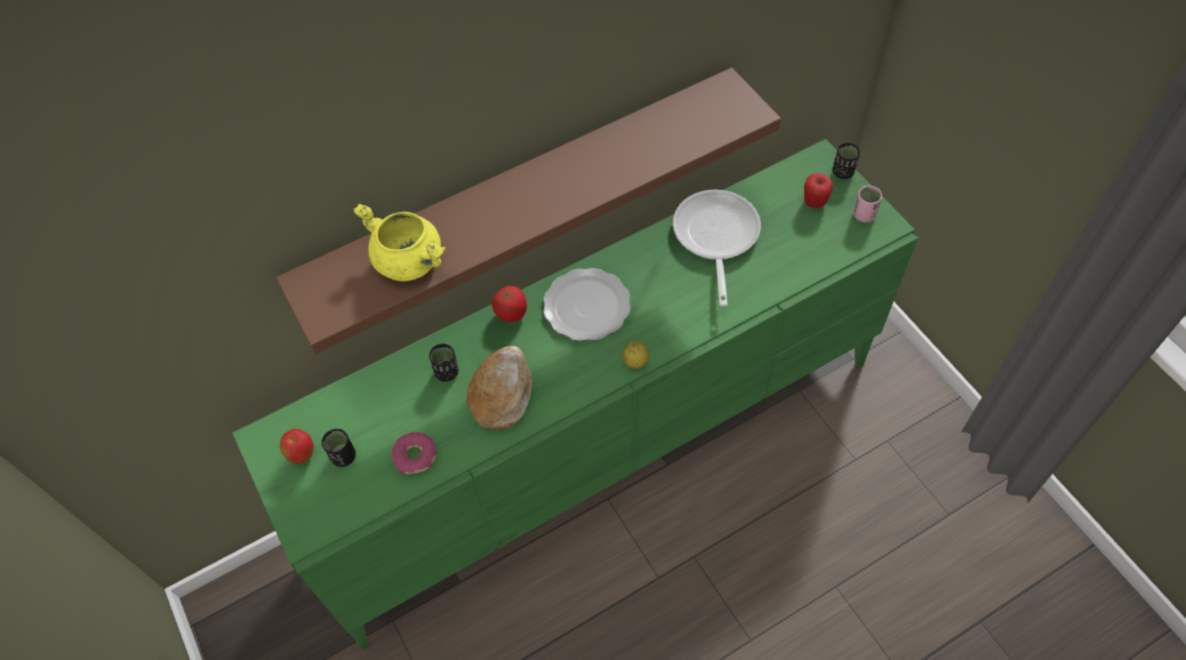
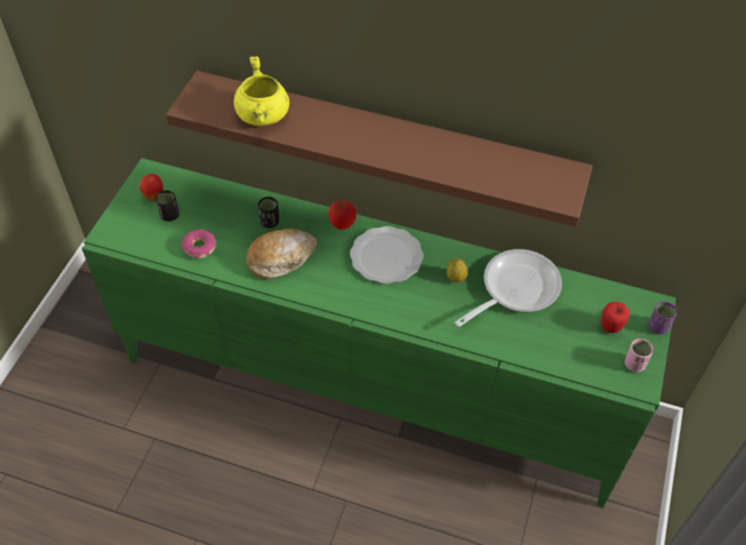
camera: 45 degrees right, 5 degrees down
(635, 362) = (371, 310): lemon -> lemon (456, 278)
(843, 172) = (658, 327): black cup -> purple cup

